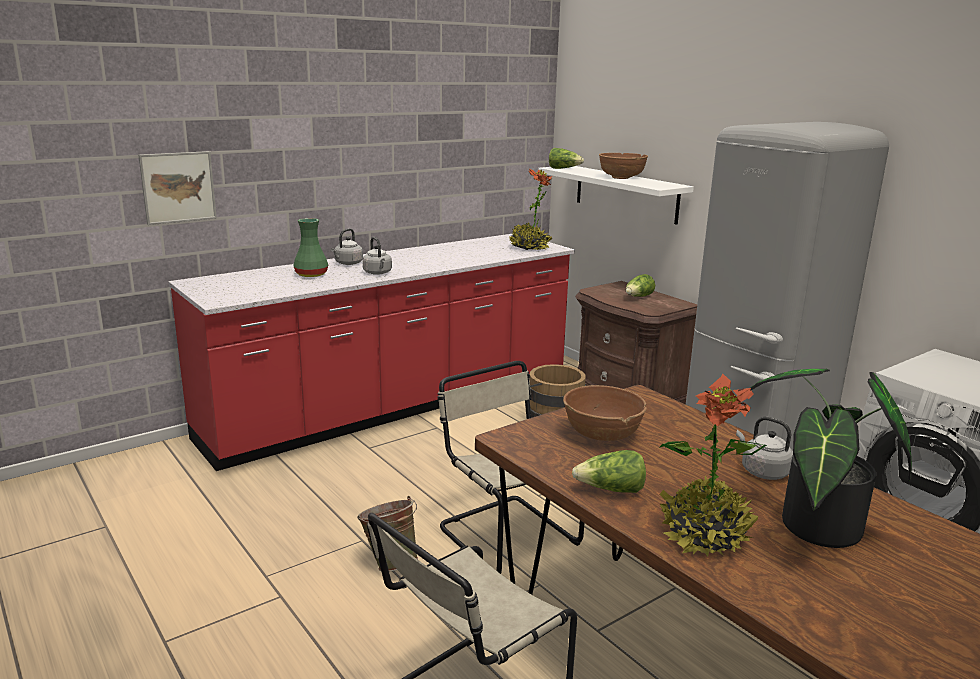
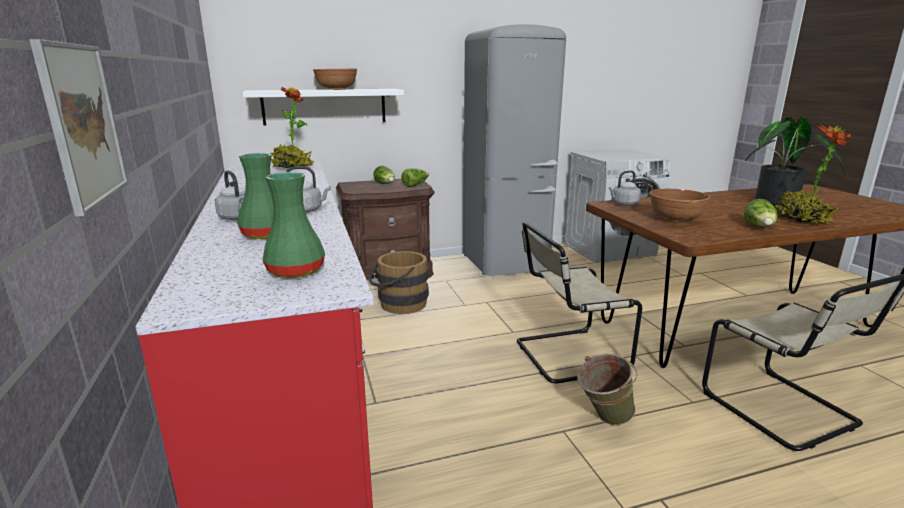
camera: 70 degrees left, 0 degrees up
(242, 291) = (297, 271): none -> green vase
(564, 169) = (267, 90): lettuce -> lettuce (415, 185)
(762, 471) = (715, 201): grey kettle -> grey kettle (623, 204)

